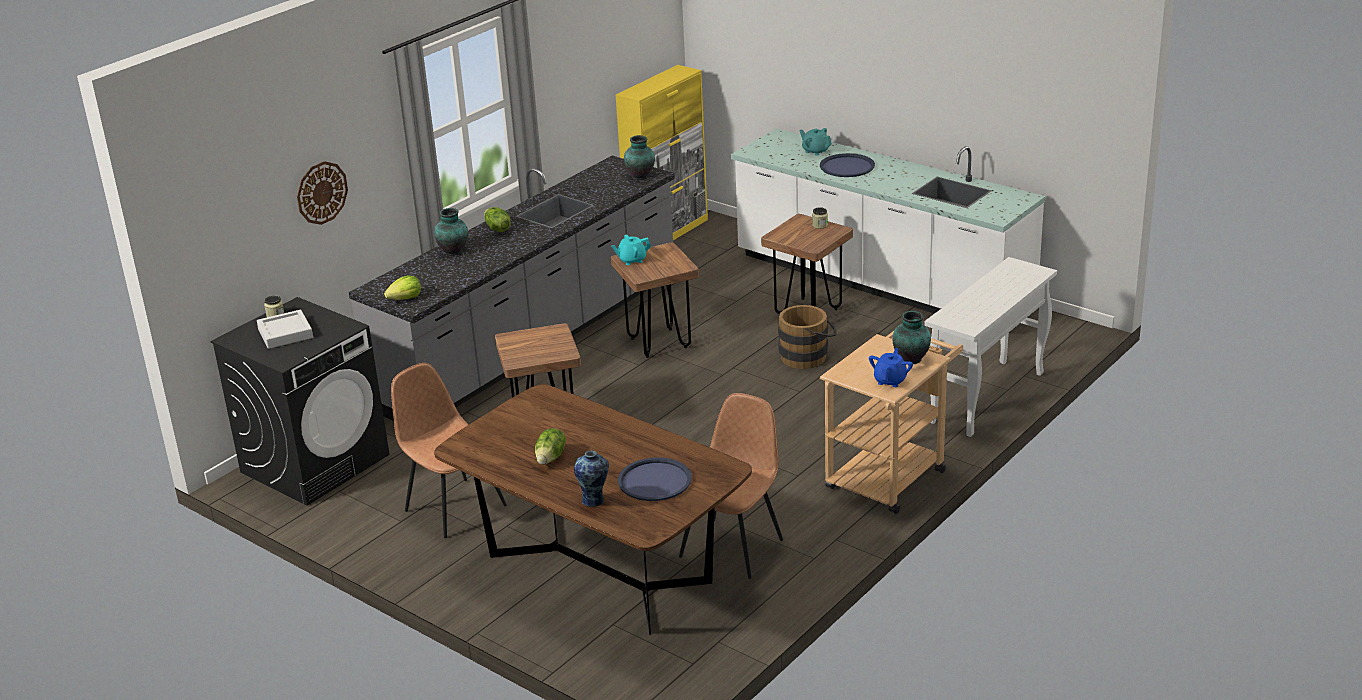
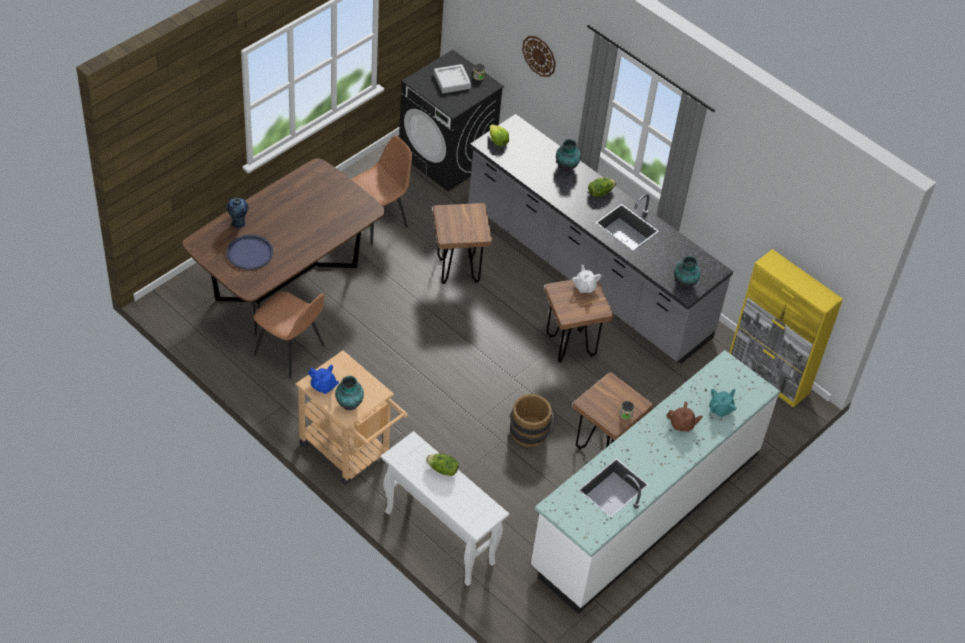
camera: 90 degrees right, 20 degrees up
(551, 458) = (292, 209): lettuce -> lettuce (442, 470)
(632, 260) = (585, 287): turquoise teapot -> white teapot
(847, 166) = (682, 425): blue tray -> brown teapot

